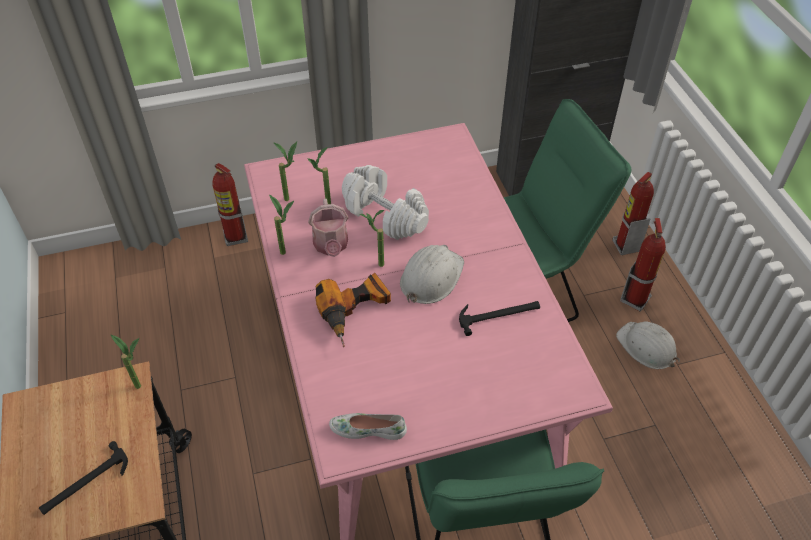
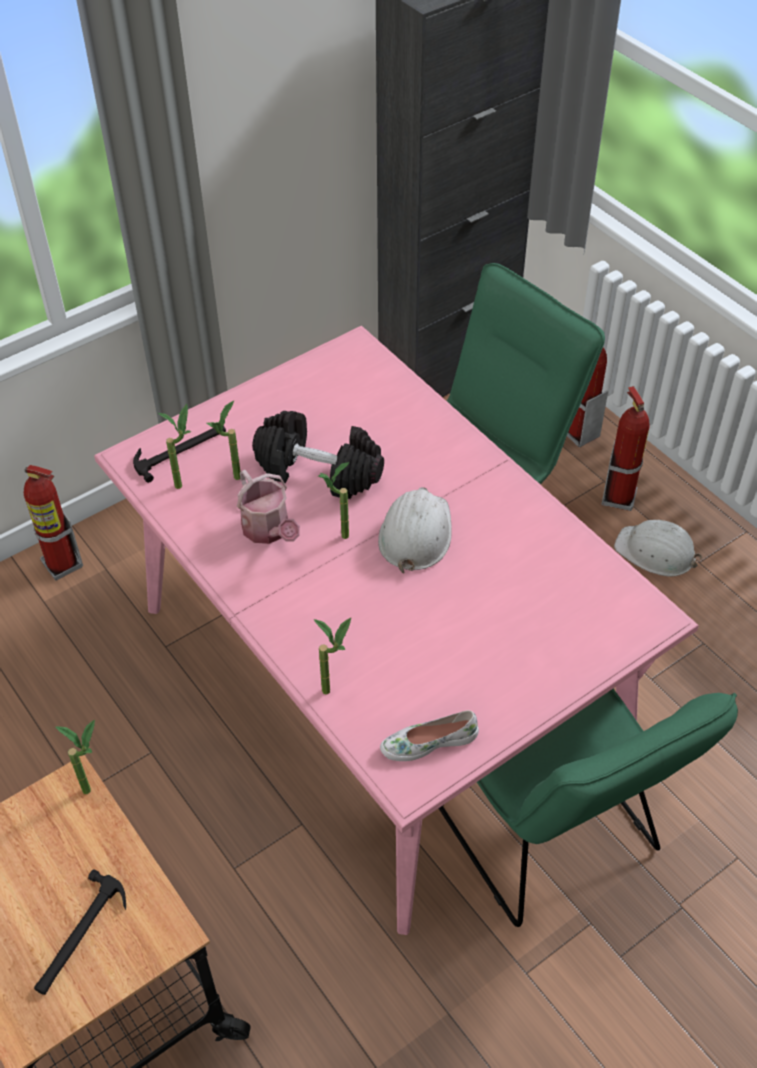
camera: 20 degrees left, 0 degrees up
(288, 254) = (217, 556): potted plant -> potted plant (335, 690)
(355, 311) = (341, 603): power drill -> none
(385, 215) = (319, 471): white dumbbell -> black dumbbell
(499, 314) = (519, 555): hammer -> hammer (180, 450)

